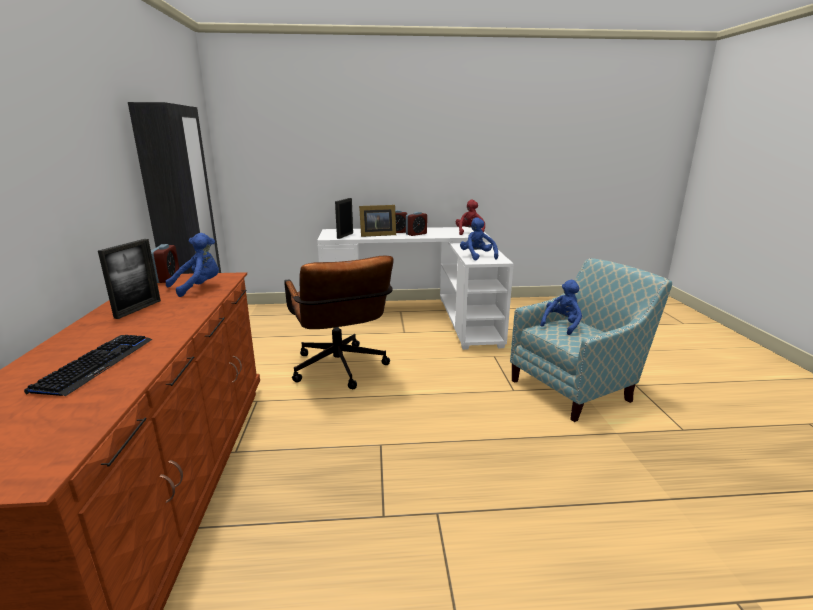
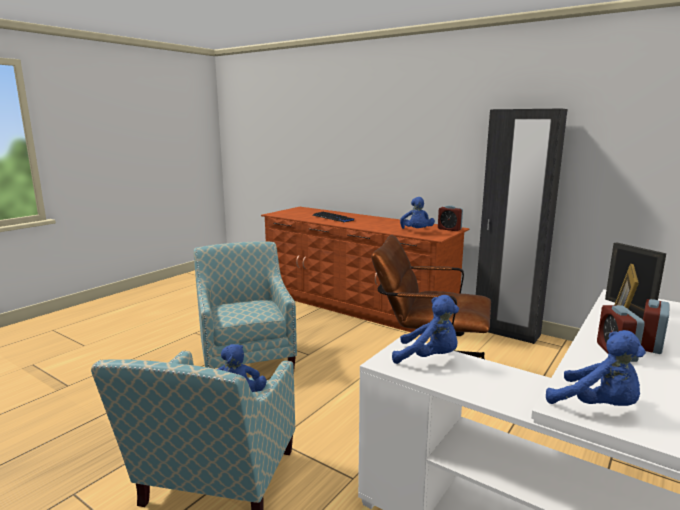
camera: 130 degrees right, 5 degrees down
(138, 309) = (393, 223): picture frame -> none
(447, 483) = (246, 358): none -> armchair
(469, 233) = (597, 406): red plush toy -> blue plush toy

